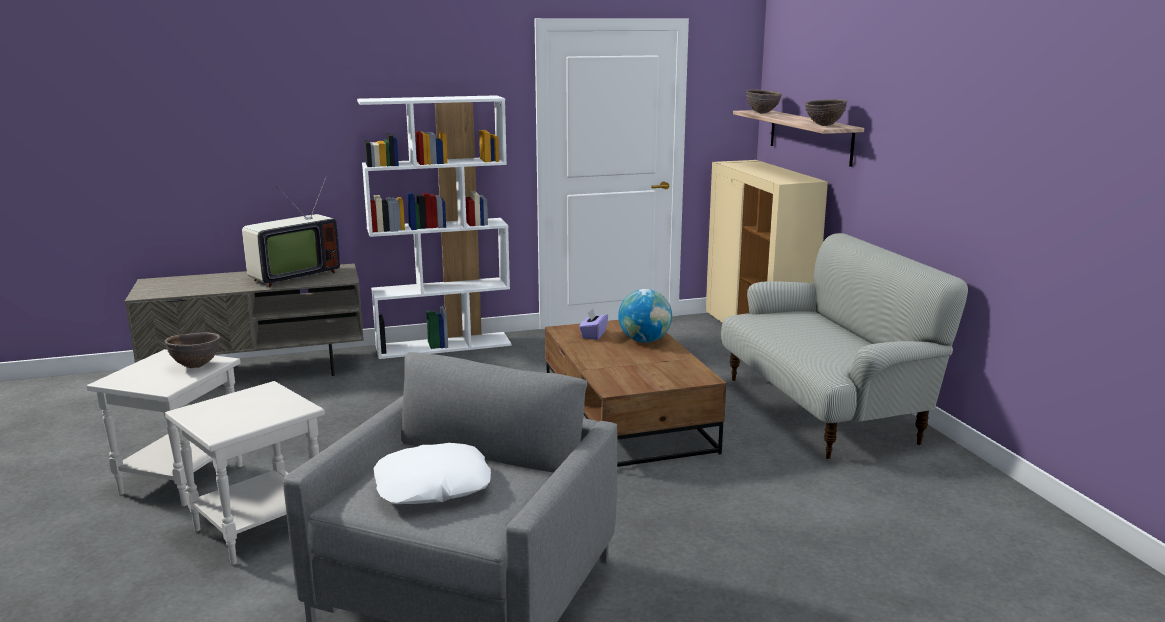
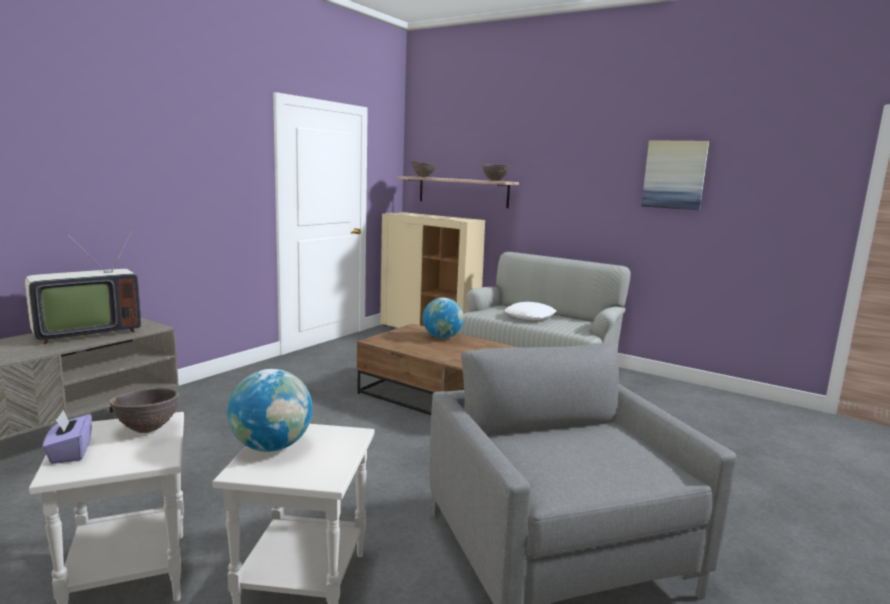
camera: 40 degrees left, 5 degrees down
(235, 400) = (271, 447): none -> globe
(291, 276) = (85, 333): television -> television turned 45 degrees clockwise
(433, 486) = (580, 456): white pillow -> white pillow (530, 317)
(444, 345) = (219, 382): white bookcase -> none
(593, 335) = (402, 340): purple tissue box -> purple tissue box (70, 453)
(1039, 133) = (674, 175): none -> picture

